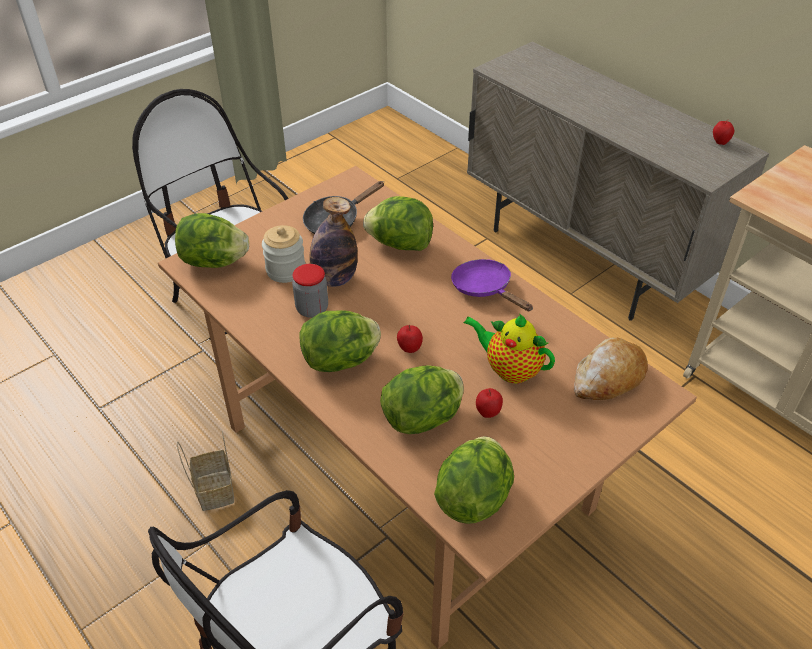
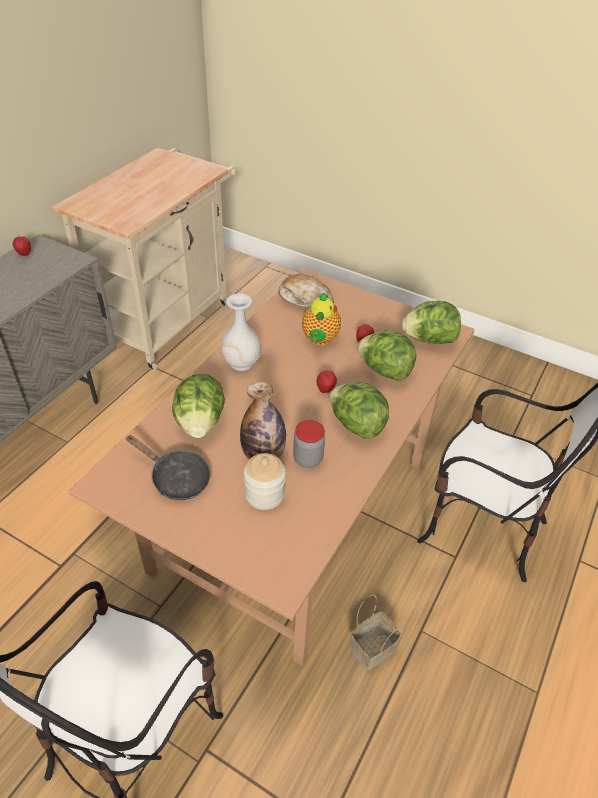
camera: 110 degrees left, 0 degrees up
(214, 262) = (274, 560): lettuce -> none
(485, 289) = (241, 362): purple frying pan -> white vase

